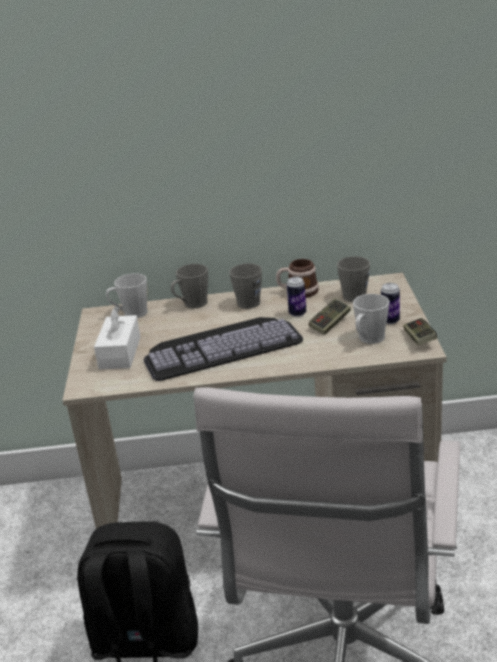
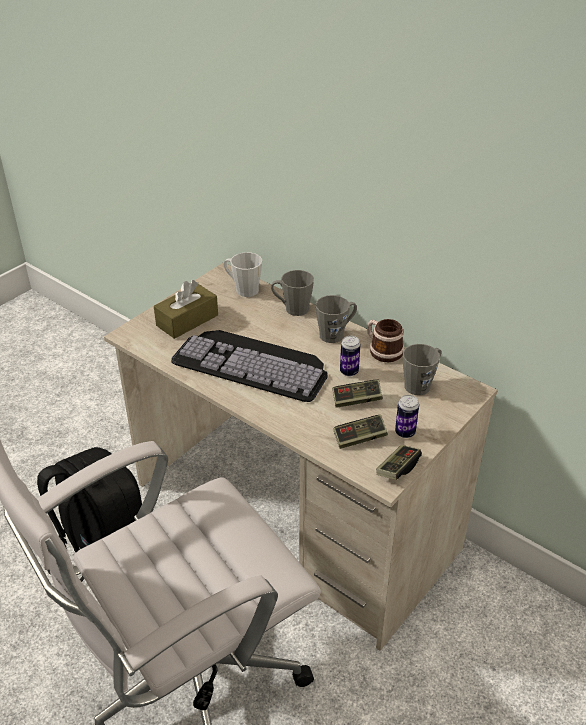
camera: 40 degrees right, 10 degrees up
(120, 353) = (187, 320): white tissue box -> brown tissue box
(369, 339) = (359, 438): grey mug -> game controller

